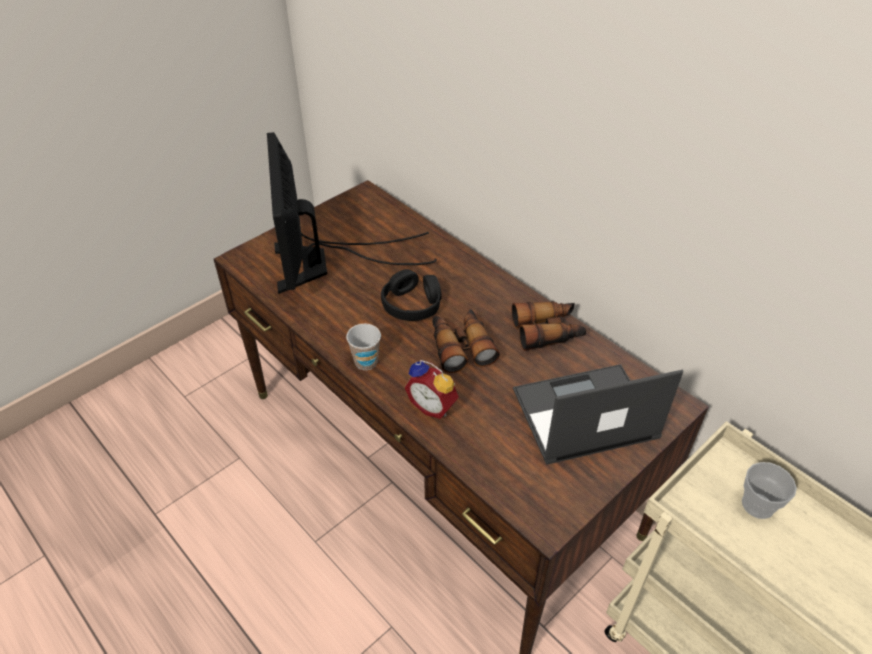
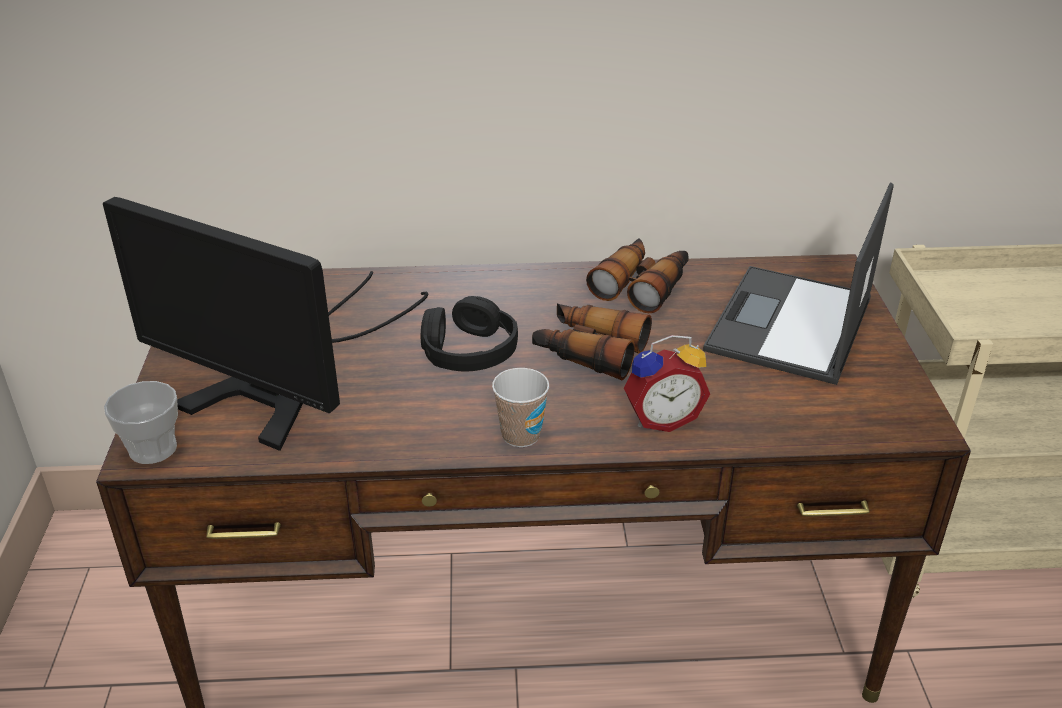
camera: 50 degrees left, 10 degrees down
(758, 505) = (996, 297): cup -> cup (153, 449)

